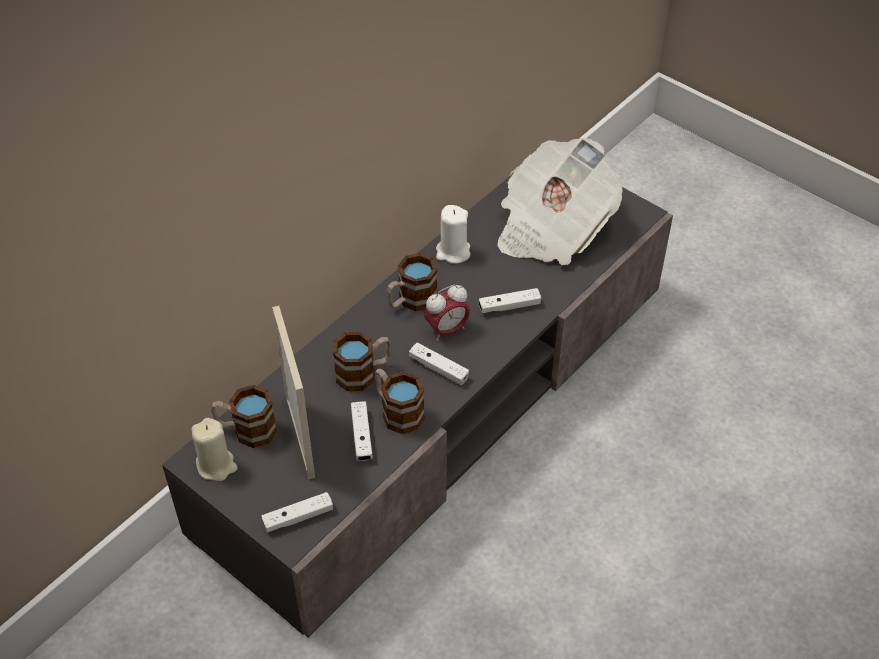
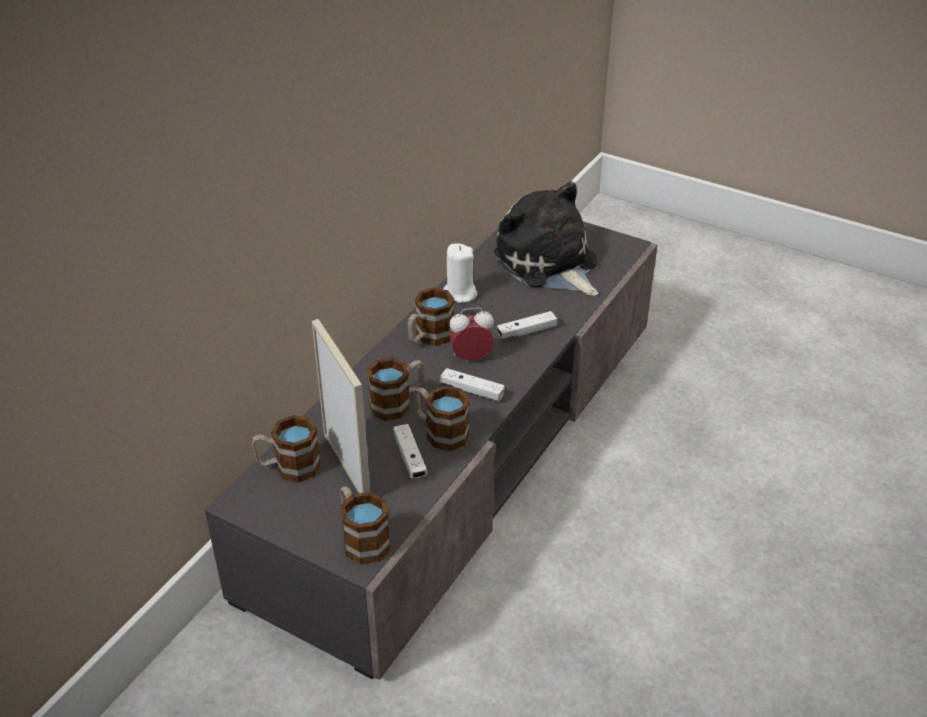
camera: 10 degrees left, 10 degrees down
(216, 465) = (263, 503): beige candle -> none
(298, 517) = (361, 539): white game controller -> mug
(446, 330) = (471, 357): alarm clock -> alarm clock turned 150 degrees counterclockwise
(552, 227) = (548, 264): newspaper -> plush toy

